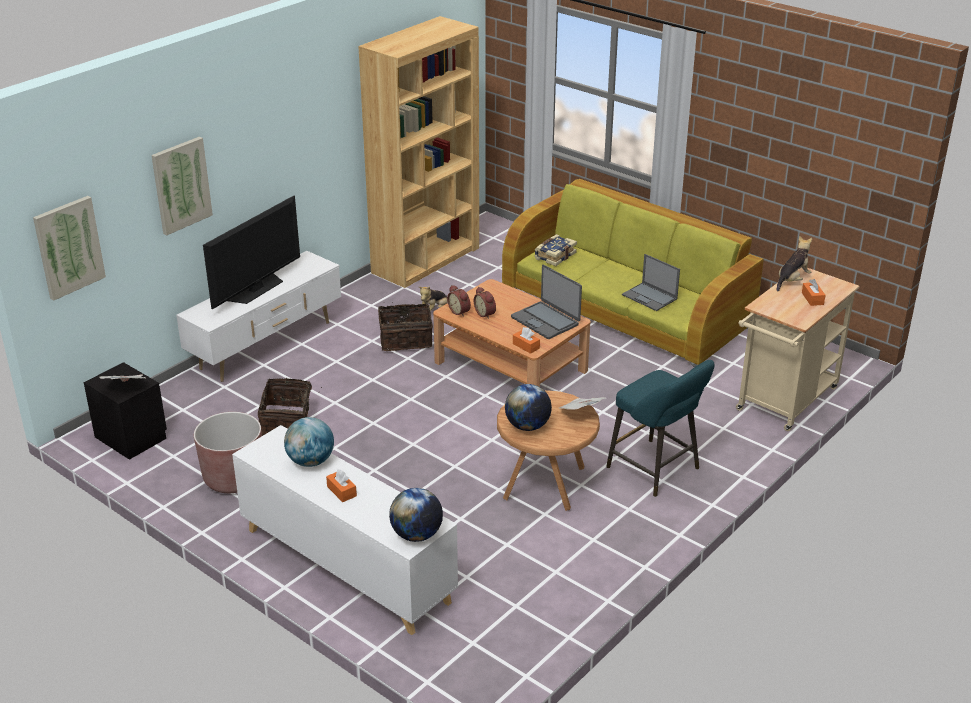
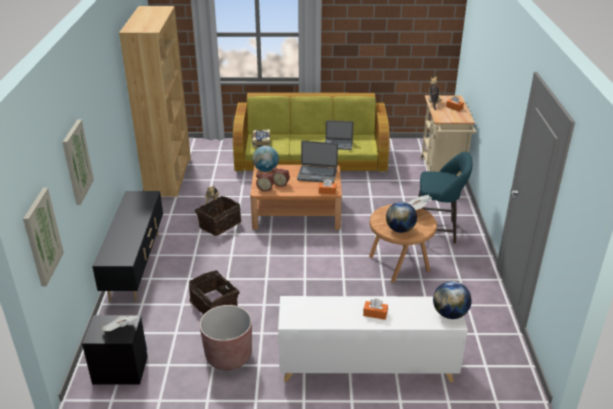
camera: 40 degrees left, 0 degrees up
(256, 289) = (127, 226): television -> none
(267, 346) = (136, 266): white tv stand -> black tv stand
(310, 461) = (331, 307): globe -> globe (266, 170)

